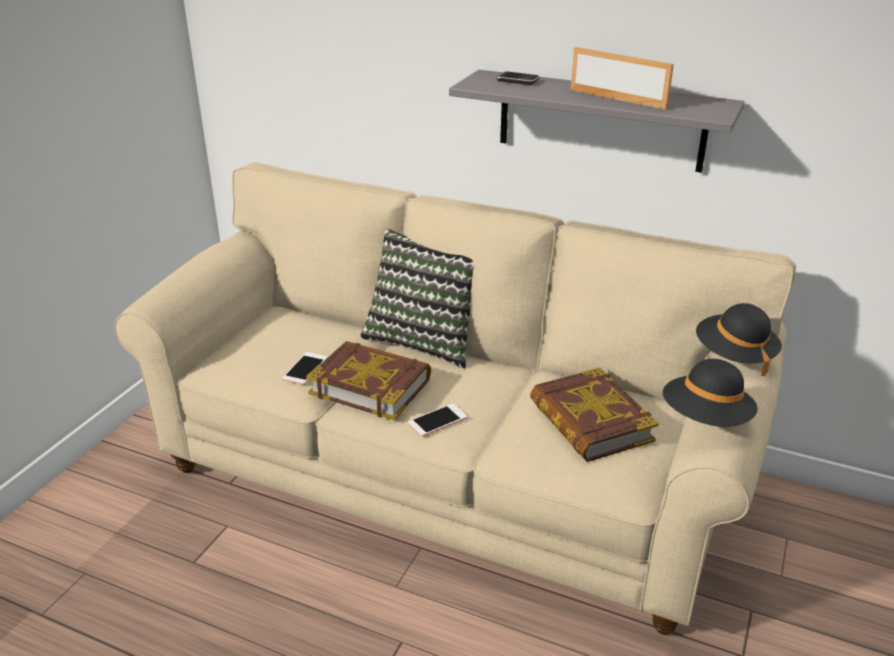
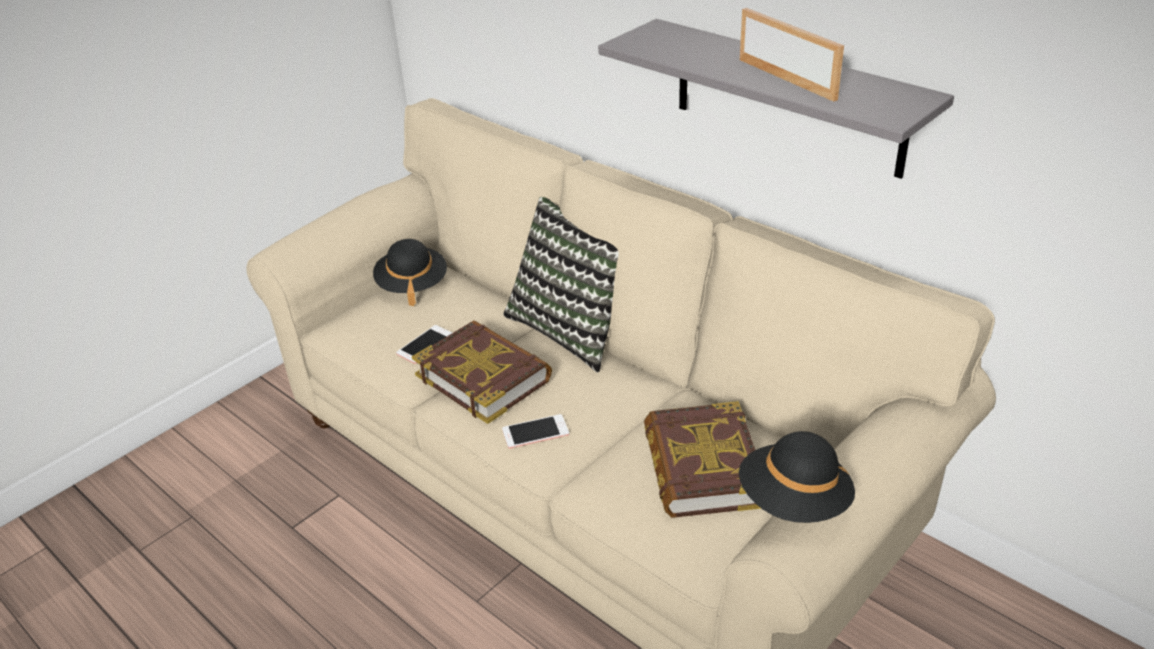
camera: 20 degrees right, 5 degrees up
(517, 81) = (687, 40): phone -> none
(734, 355) = (883, 422): black hat -> black hat (412, 285)

